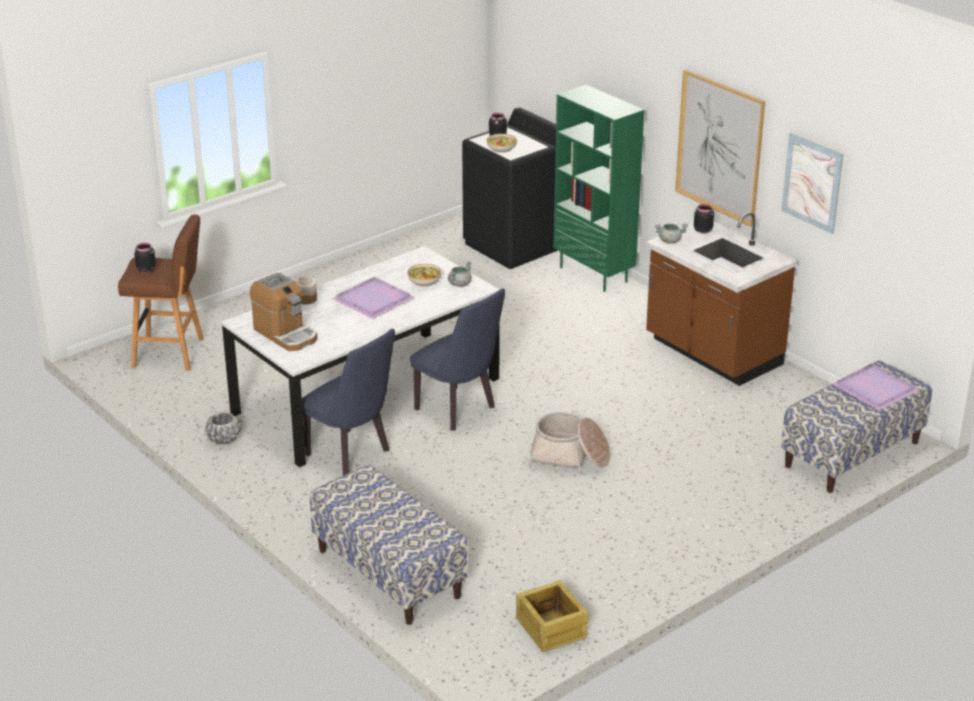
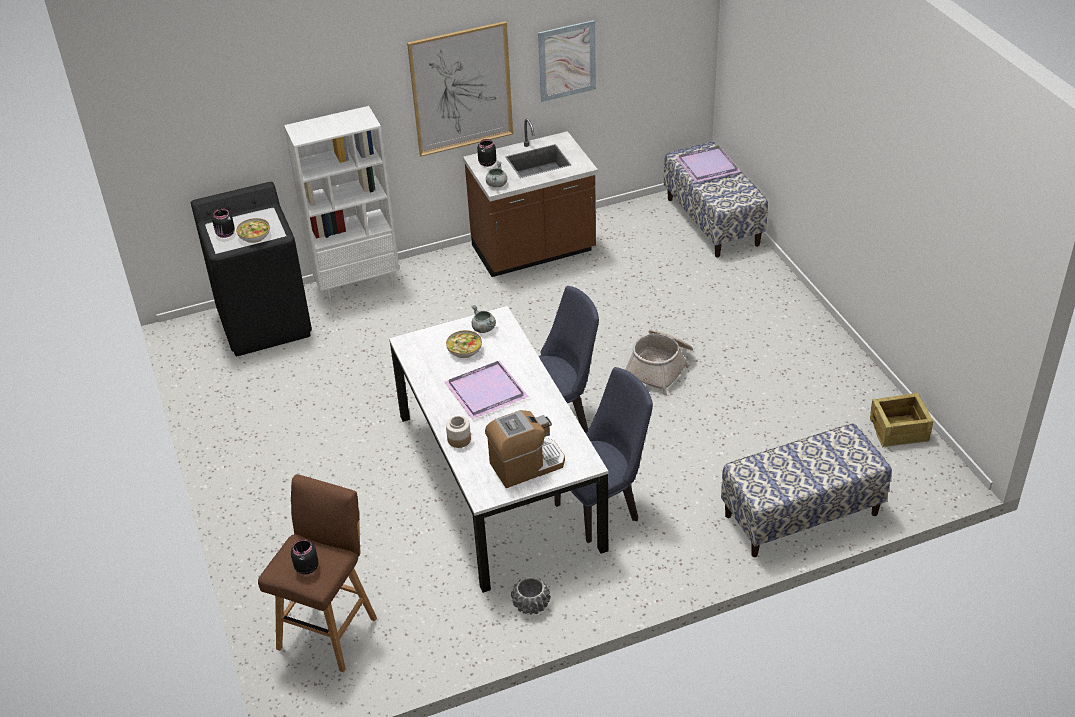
camera: 70 degrees left, 10 degrees up
(594, 274) = (357, 285): green bookcase -> white bookcase

